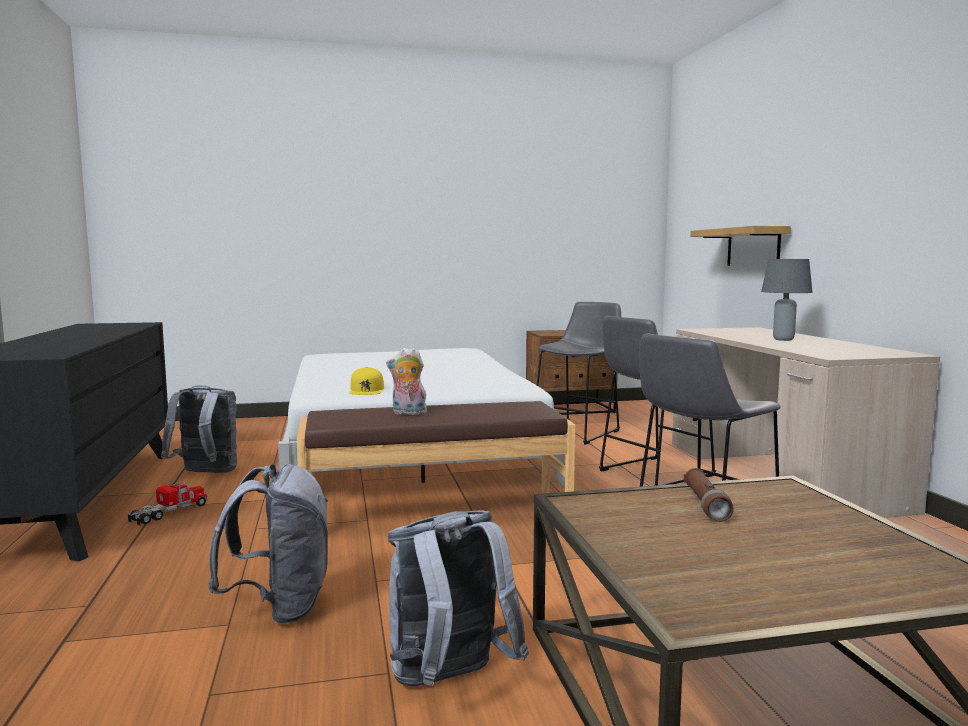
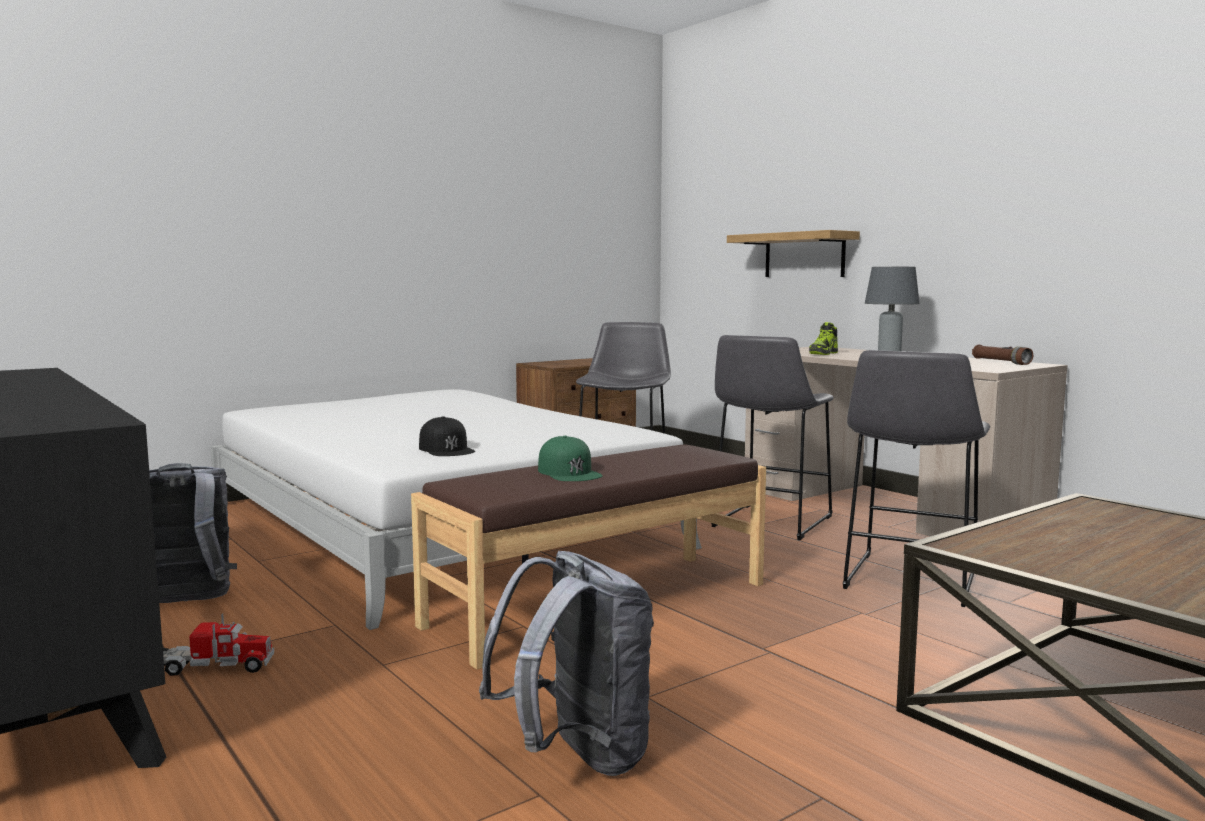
camera: 25 degrees left, 0 degrees up
(169, 513) = (208, 668): toy truck -> toy truck turned 75 degrees clockwise
(366, 390) = (446, 449): yellow cap -> black cap
(408, 413) = (569, 472): plush toy -> green cap
(449, 682) = (899, 788): grey backpack -> none
(706, 505) = (1075, 530): brown flashlight -> brown flashlight (1001, 362)
(733, 334) = (823, 353): none -> shoe

